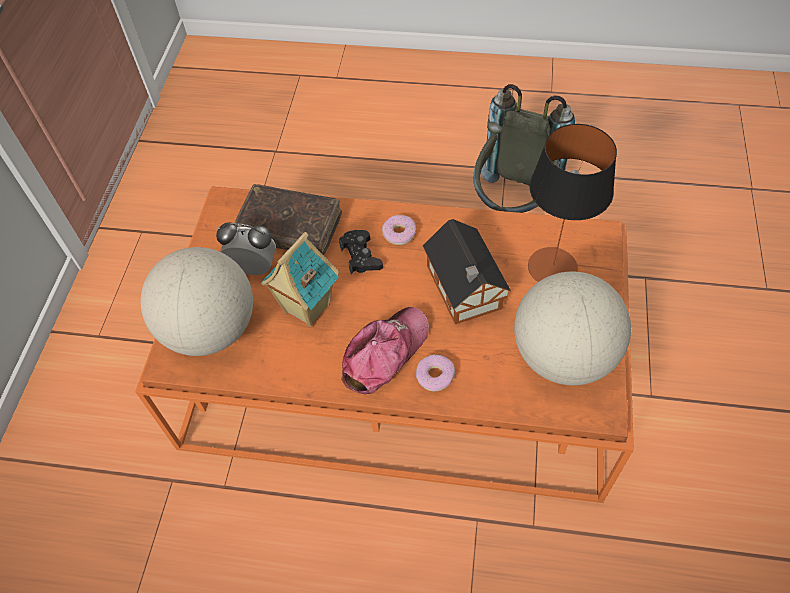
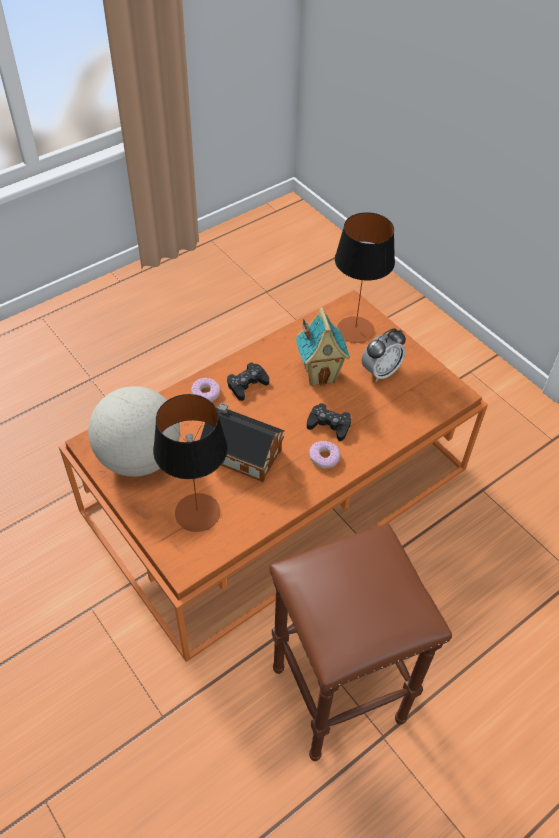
camera: 130 degrees right, 5 degrees down
(210, 329) = (355, 329): globe -> table lamp
(289, 228) = (395, 408): brown book -> none
(385, 353) = (247, 384): cap -> black game controller
(512, 205) = (337, 697): grey backpack -> brown stool

